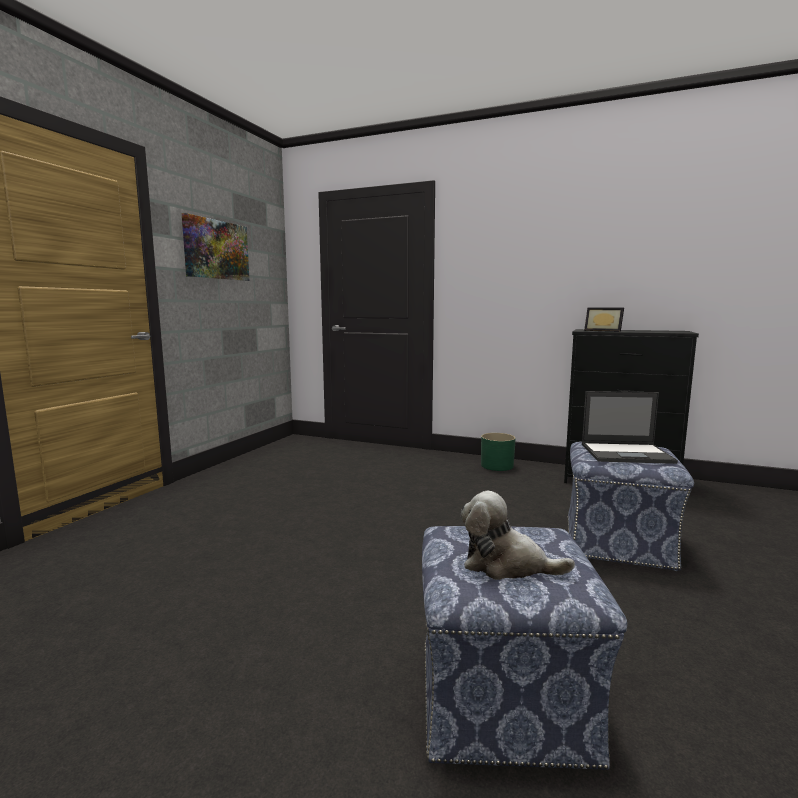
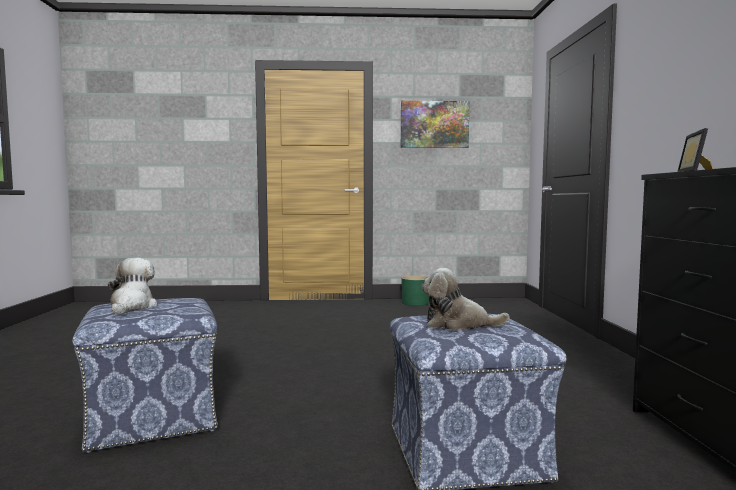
camera: 65 degrees right, 5 degrees down
(497, 466) = (614, 370): green planter -> green planter (415, 303)
(627, 453) = (458, 324): laptop -> plush toy

